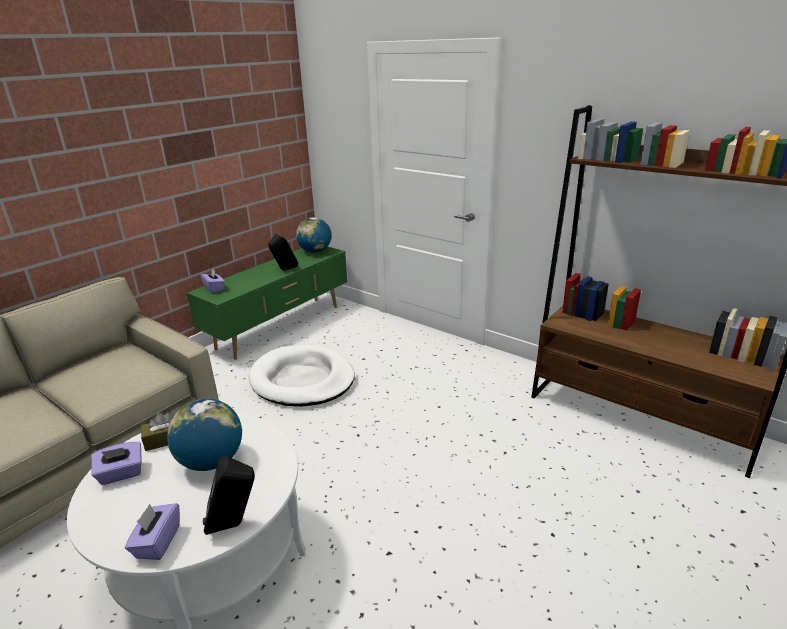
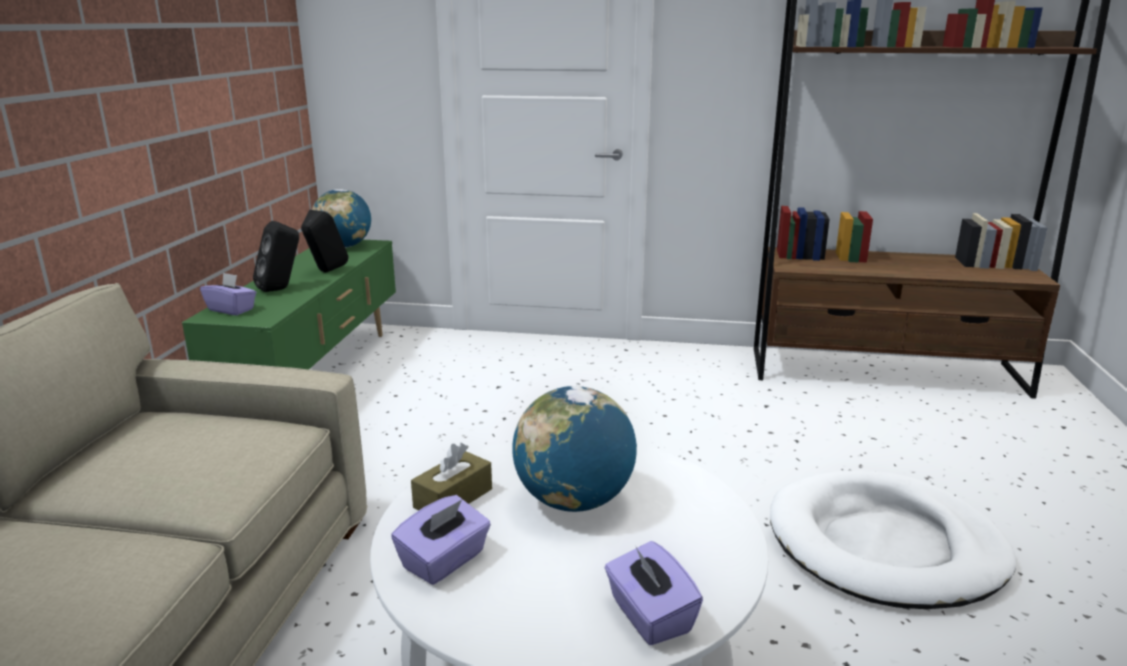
camera: 30 degrees left, 5 degrees down
(234, 525) = (727, 555): black speaker -> black speaker (281, 289)
(302, 380) = (435, 431): white dog bed -> white dog bed (885, 546)

